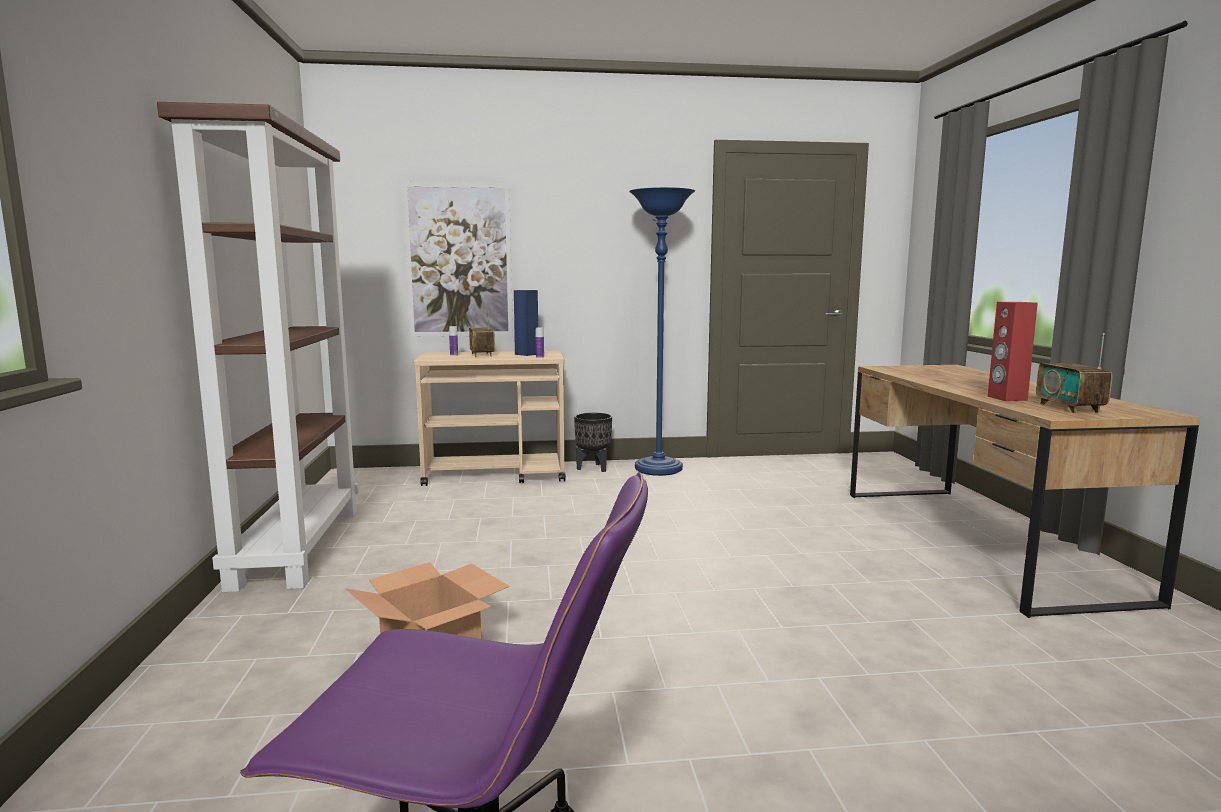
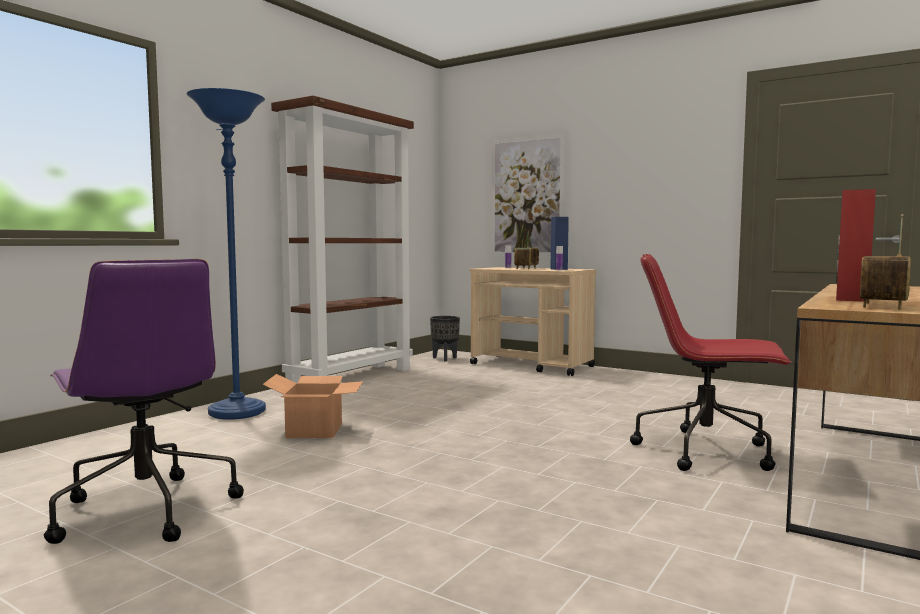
camera: 40 degrees right, 5 degrees down
(593, 468) = (612, 373): black planter -> black planter (445, 359)
(658, 469) = (666, 381): blue floor lamp -> blue floor lamp (237, 413)
(839, 549) = (707, 451): none -> red office chair

